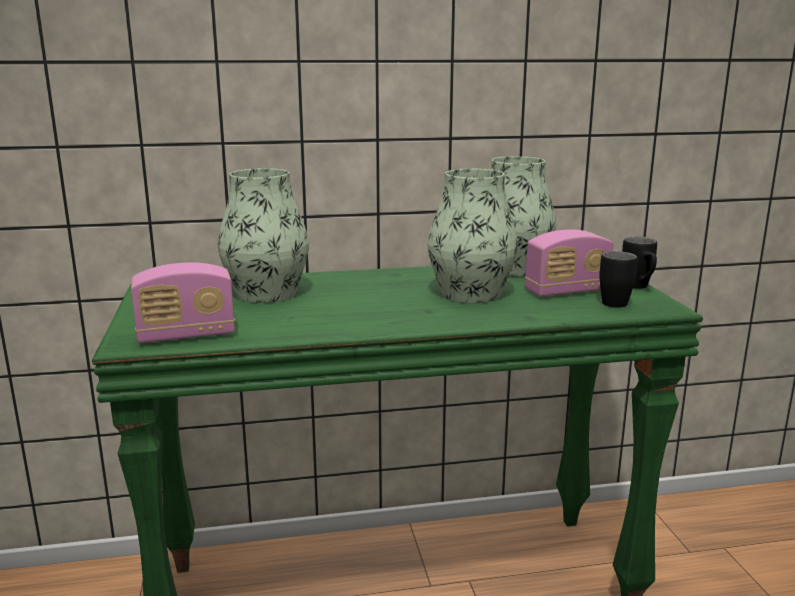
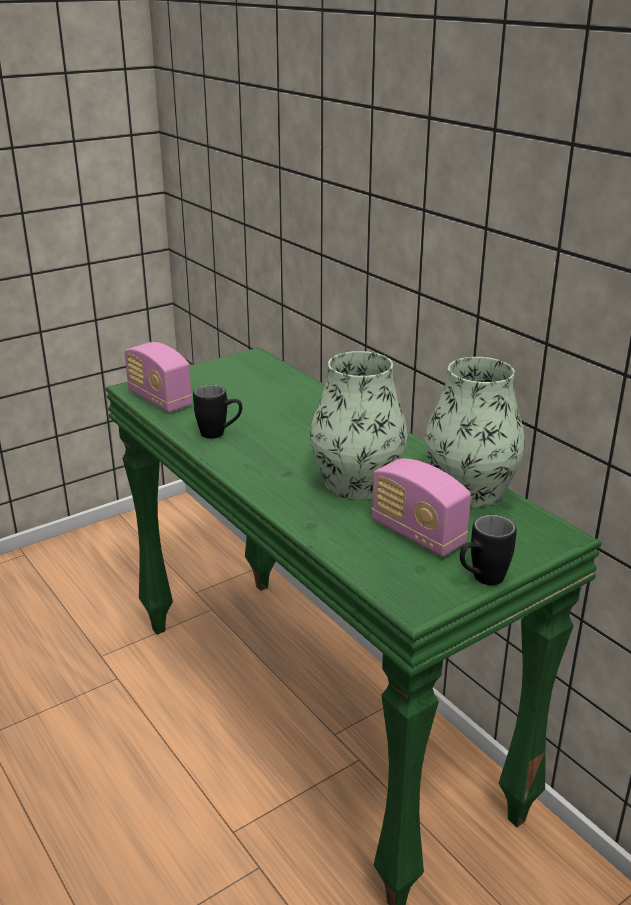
camera: 65 degrees right, 10 degrees up
(266, 293) = (273, 398): vase -> none
(618, 301) = (411, 571): black mug -> black mug (220, 434)

